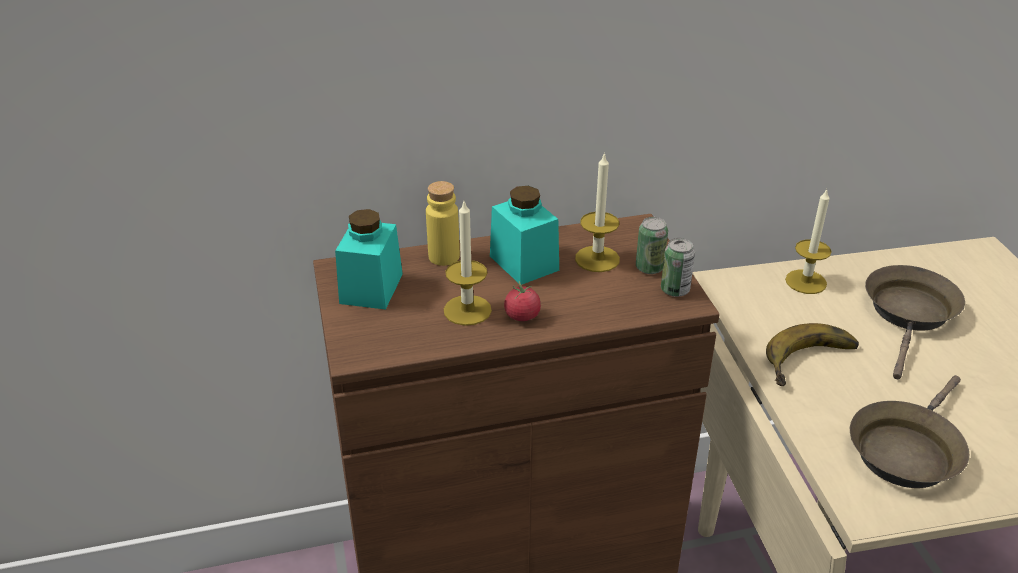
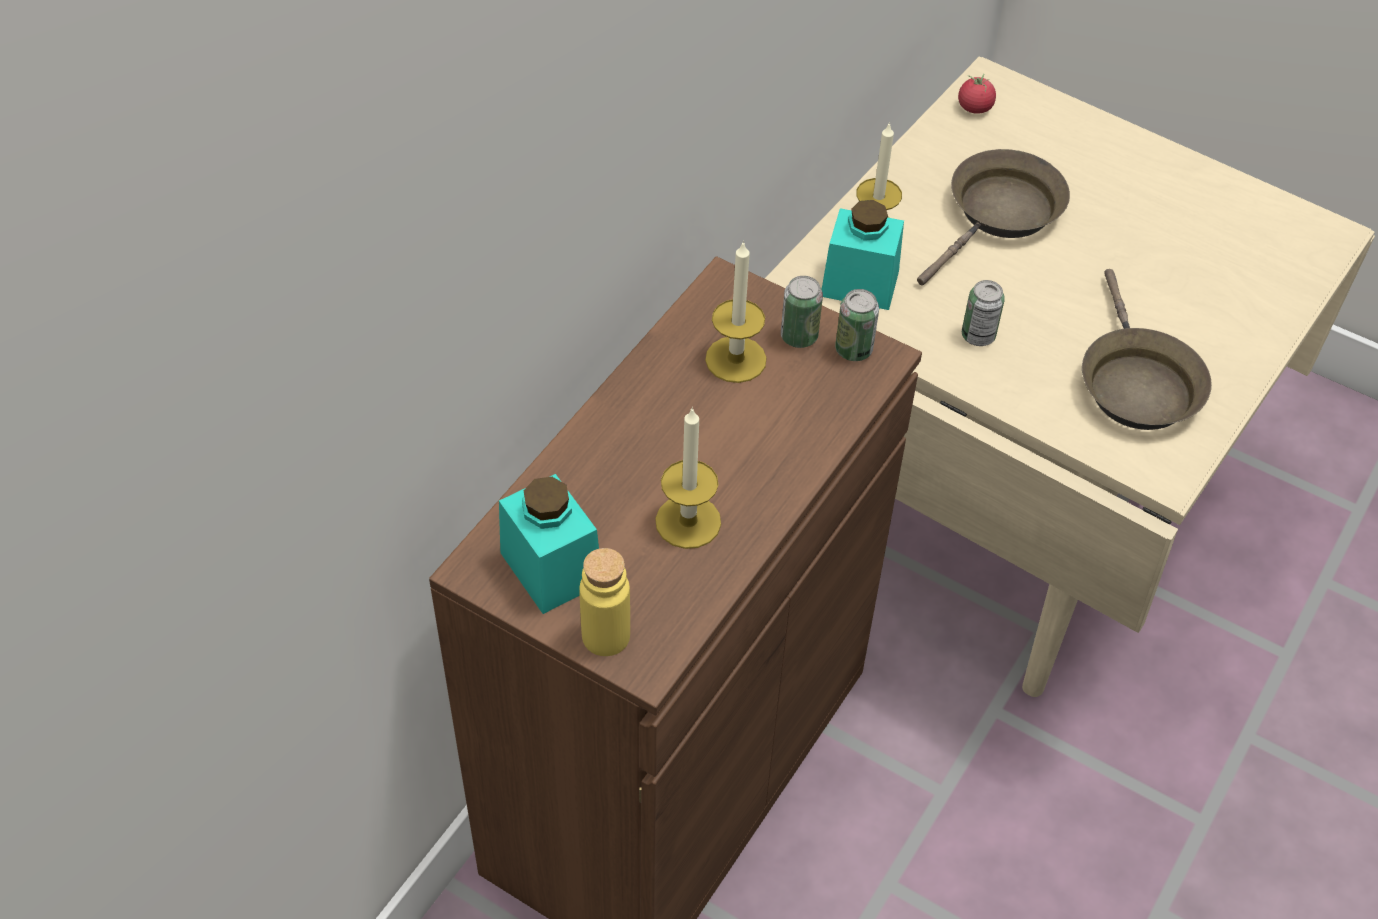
camera: 45 degrees left, 15 degrees up
(444, 257) = (574, 468): yellow bottle -> yellow bottle (606, 636)
(522, 316) = (750, 489): tomato -> tomato (974, 108)
(524, 263) = (669, 417): turquoise jar -> turquoise jar (859, 283)
(814, 363) = (978, 336): banana -> can
(909, 314) = (1000, 214): brown frying pan -> brown frying pan turned 60 degrees clockwise

